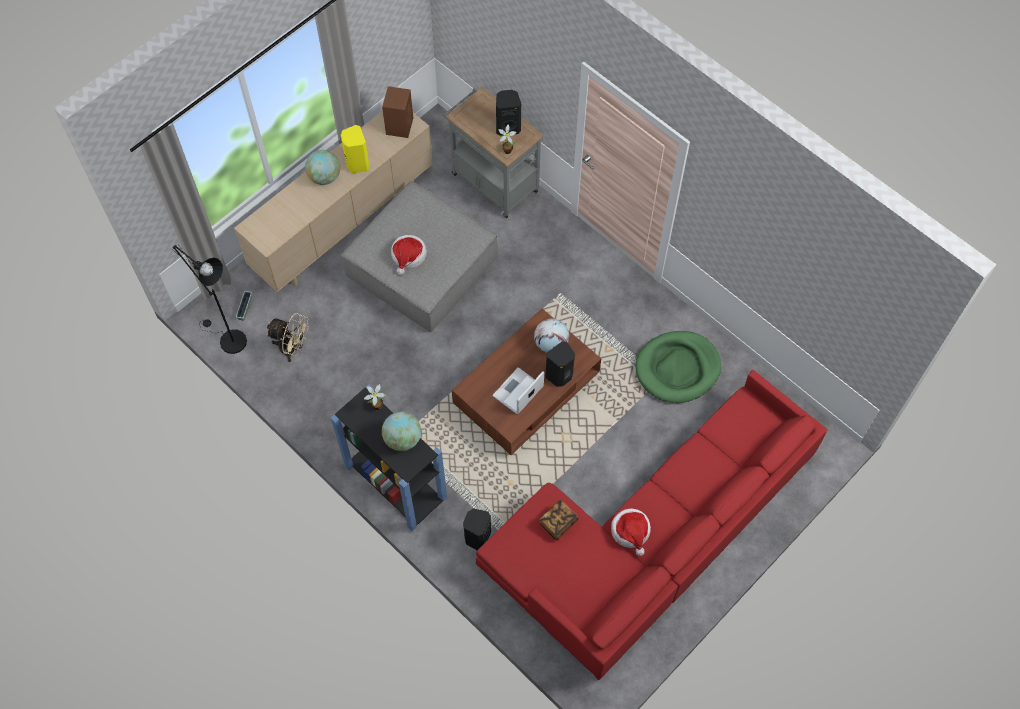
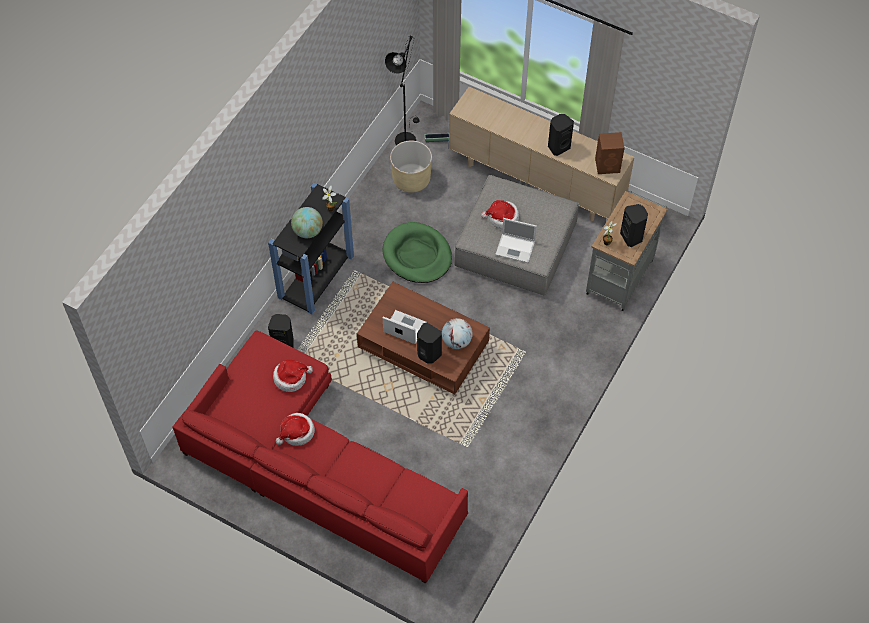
camera: 75 degrees right, 5 degrees down
(292, 348) = (411, 179): beige fan -> beige planter
(324, 177) = (537, 129): globe -> none
(357, 163) = (558, 147): yellow speaker -> black speaker
(453, 253) = (516, 248): none -> laptop
(558, 523) = (291, 378): book -> hat
(677, 368) = (480, 458): green dog bed -> green dog bed (417, 255)

